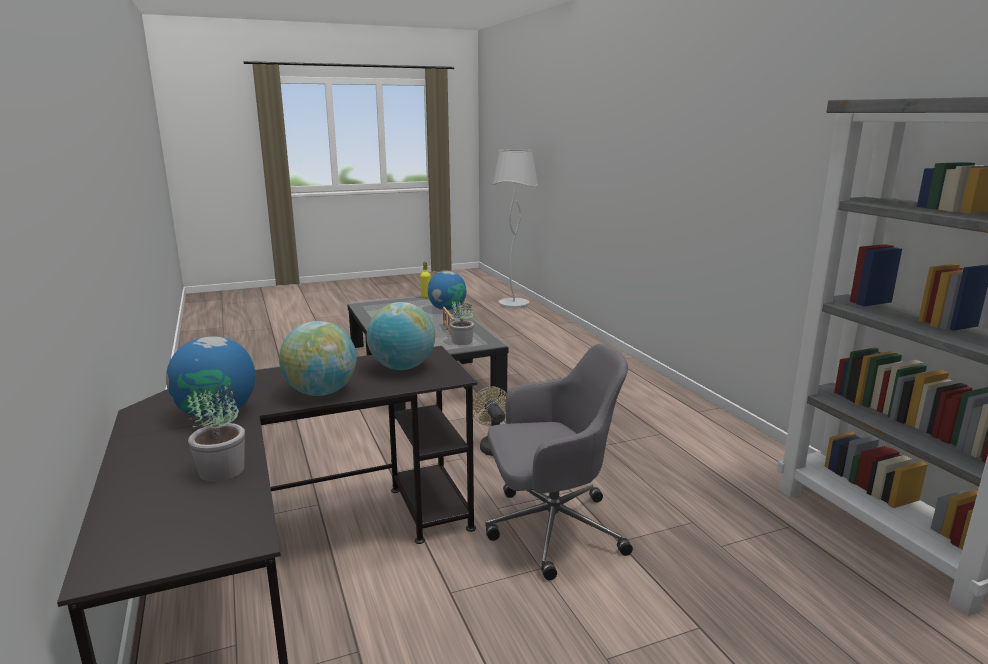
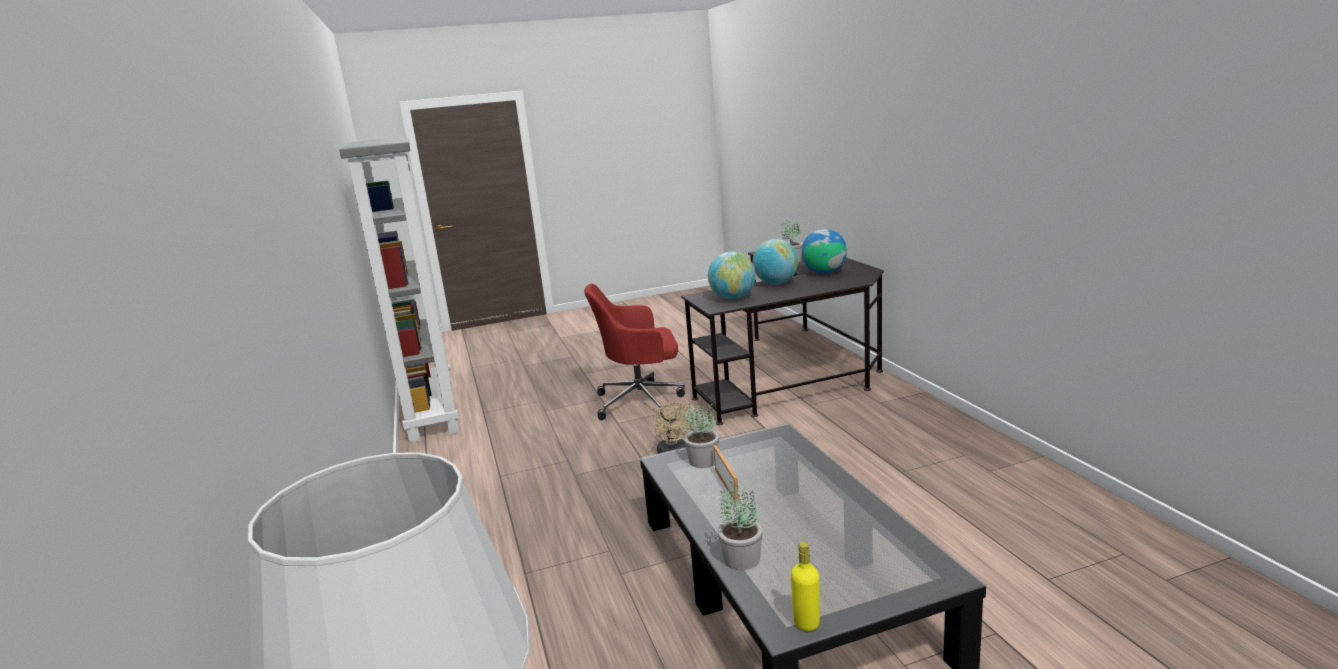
camera: 175 degrees left, 0 degrees up
(447, 309) = (740, 558): globe -> potted plant
(550, 529) = (642, 401): grey office chair -> red office chair

